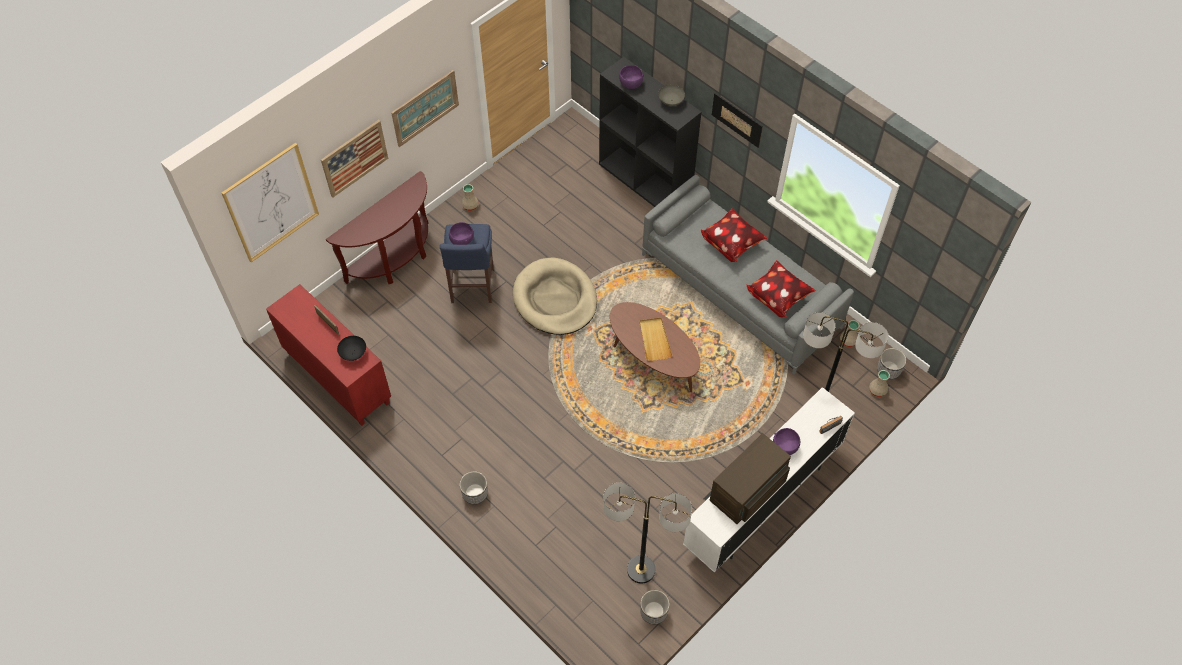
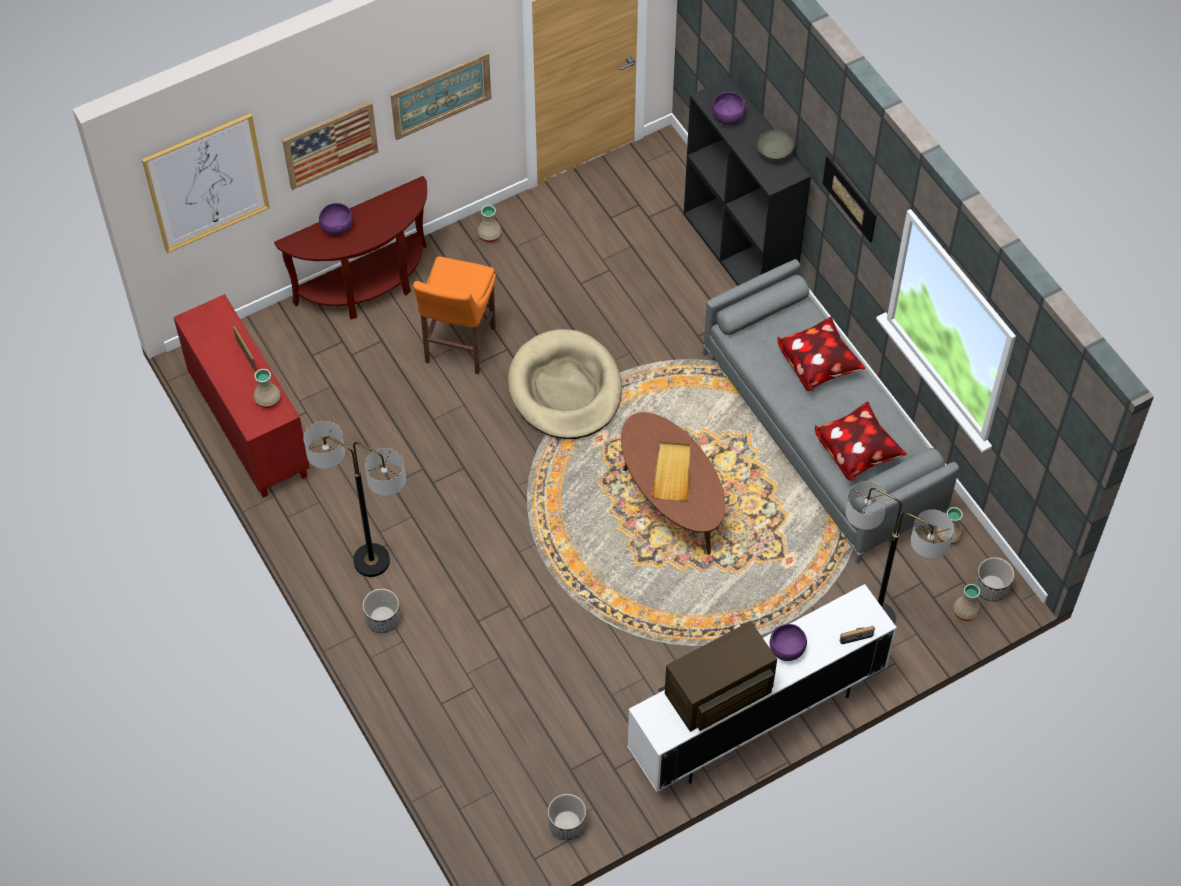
camera: 15 degrees right, 0 degrees up
(353, 353) = (267, 399): black bowl -> beige vase
(461, 240) = (450, 281): purple bowl -> purple bowl (336, 227)
(471, 288) = (458, 348): blue stool -> orange stool
(641, 569) = (567, 767): floor lamp -> floor lamp (371, 560)

